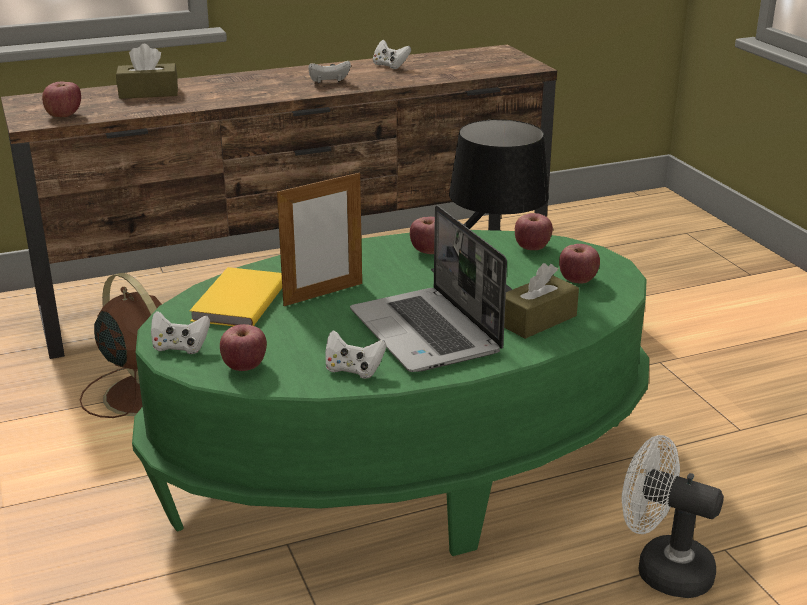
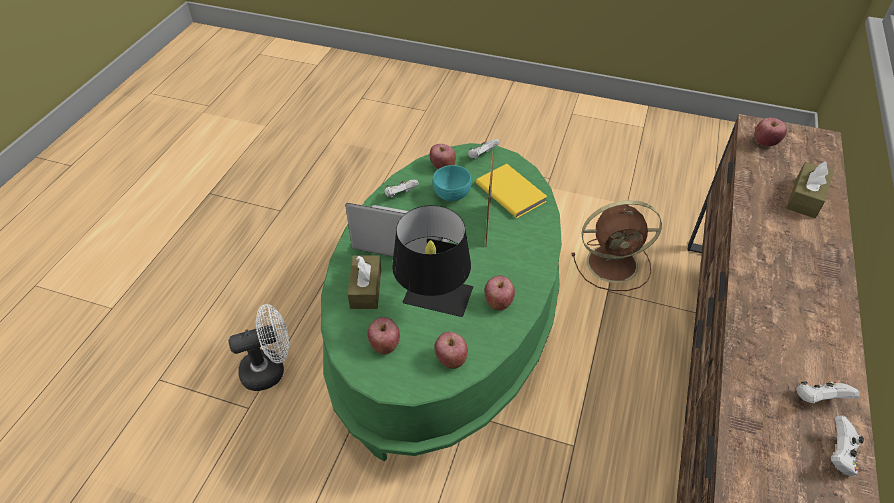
camera: 130 degrees right, 20 degrees up
(299, 335) = (452, 195): none -> turquoise bowl
(329, 82) = (774, 315): white game controller -> white game controller (839, 455)

